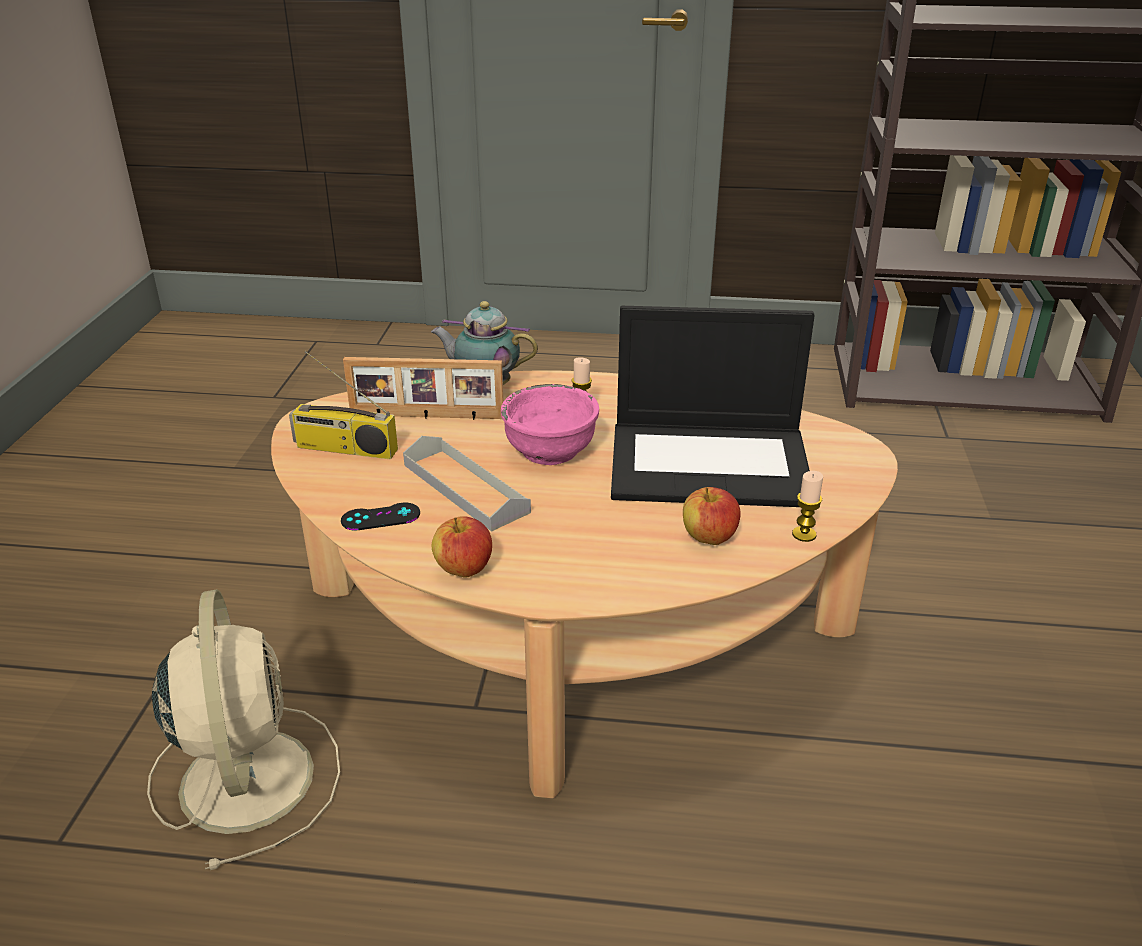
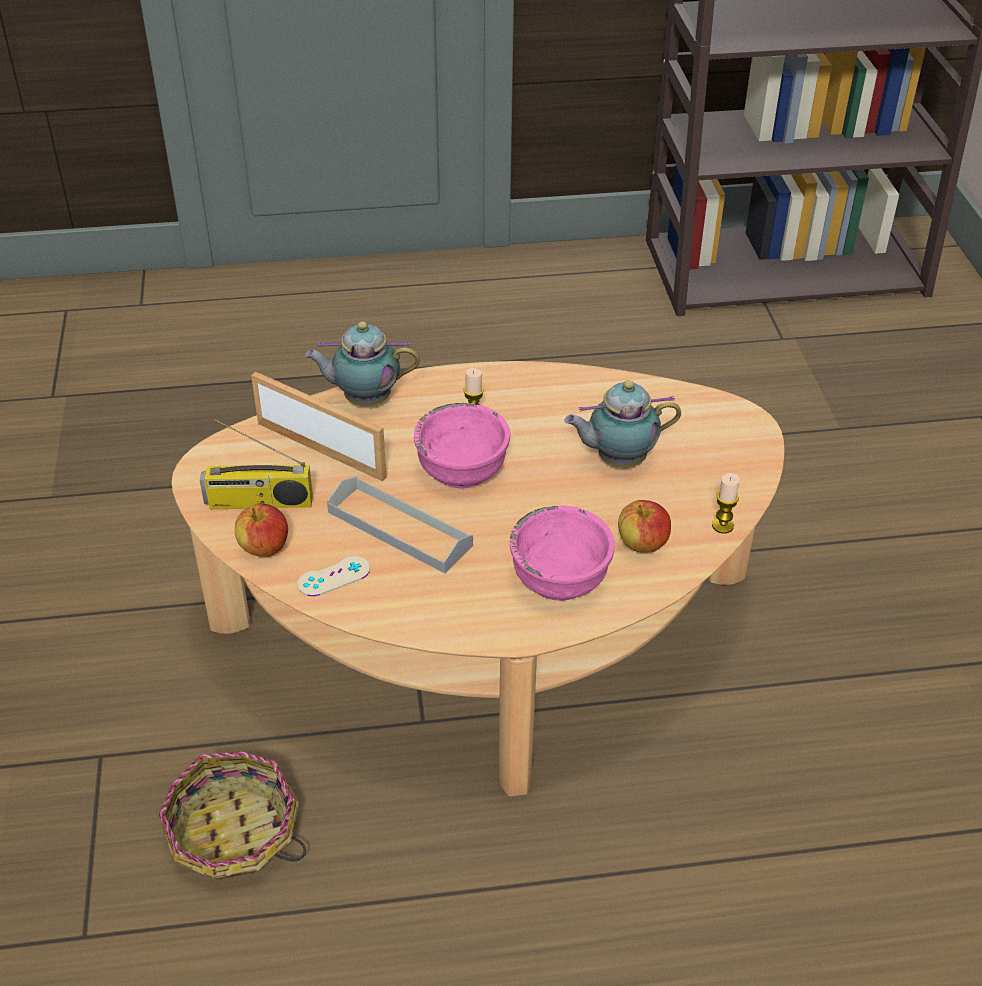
camera: 15 degrees left, 10 degrees up
(247, 775) = (234, 834): beige fan -> basket
(380, 517) = (334, 576): black game controller -> beige game controller
(426, 417) = (322, 448): picture frame -> picture frame turned 135 degrees counterclockwise
(464, 569) = (437, 619): apple -> apple (264, 548)
(607, 554) = (559, 579): none -> pink bowl
(711, 463) = (617, 460): laptop -> teapot

